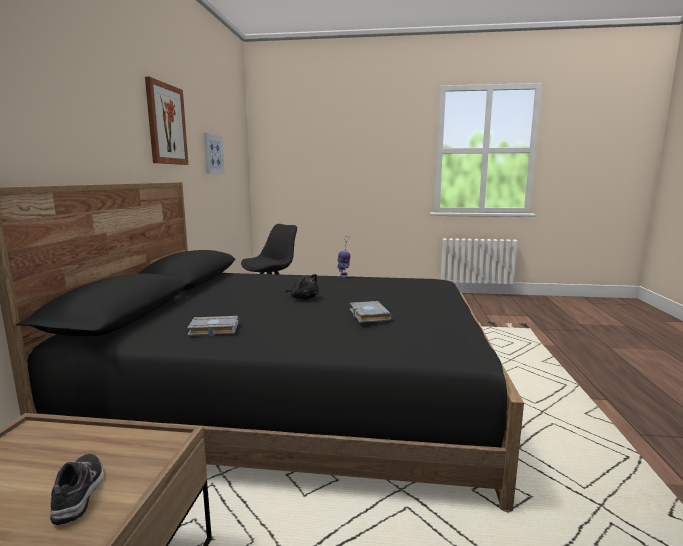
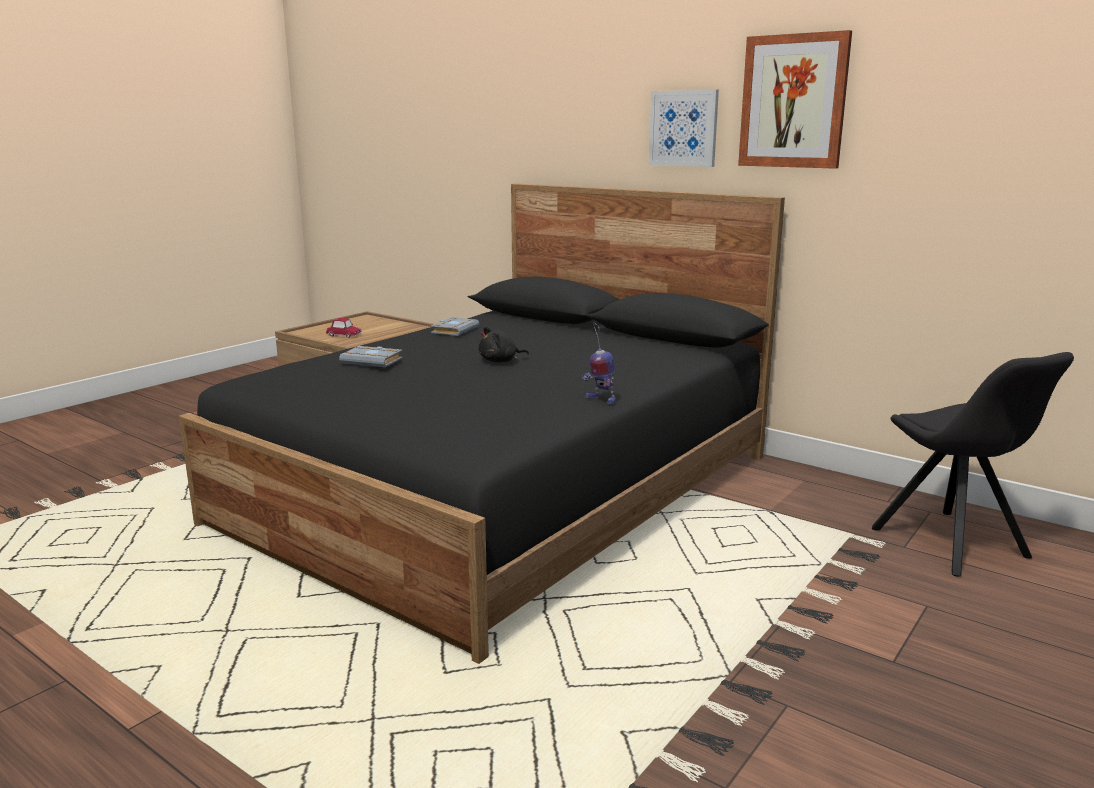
camera: 120 degrees right, 5 degrees up
(79, 493) = (344, 335): shoe -> toy car
(213, 154) = (984, 144): picture -> picture (683, 128)

